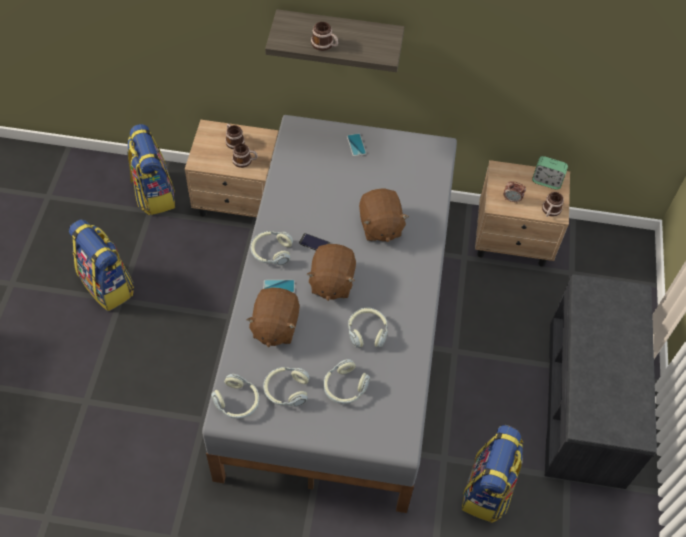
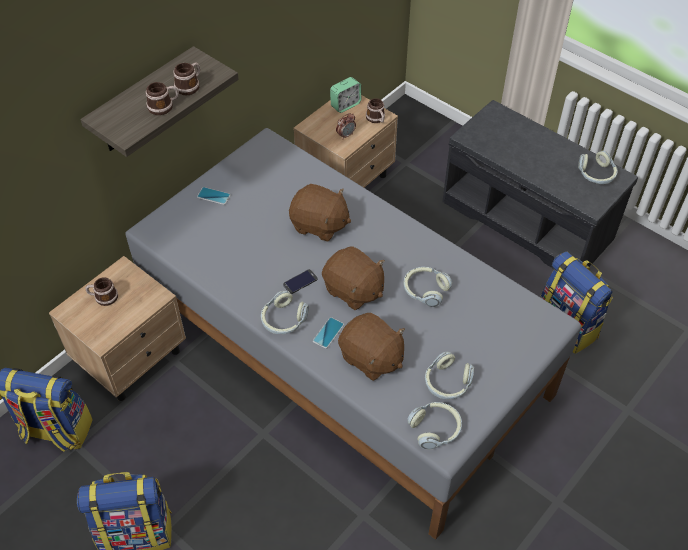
camera: 55 degrees left, 5 degrees down
(245, 161) = (137, 300): mug -> mug (189, 86)
(344, 387) = (472, 336): headphones -> headphones (596, 174)

